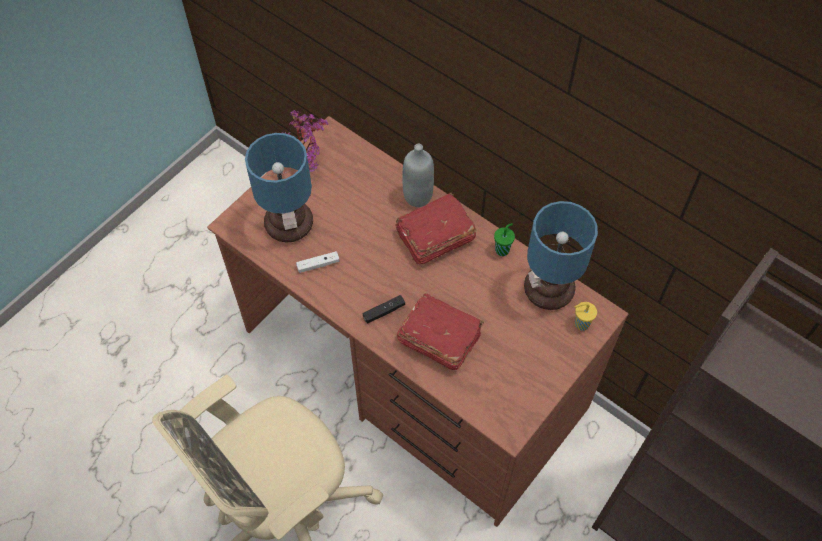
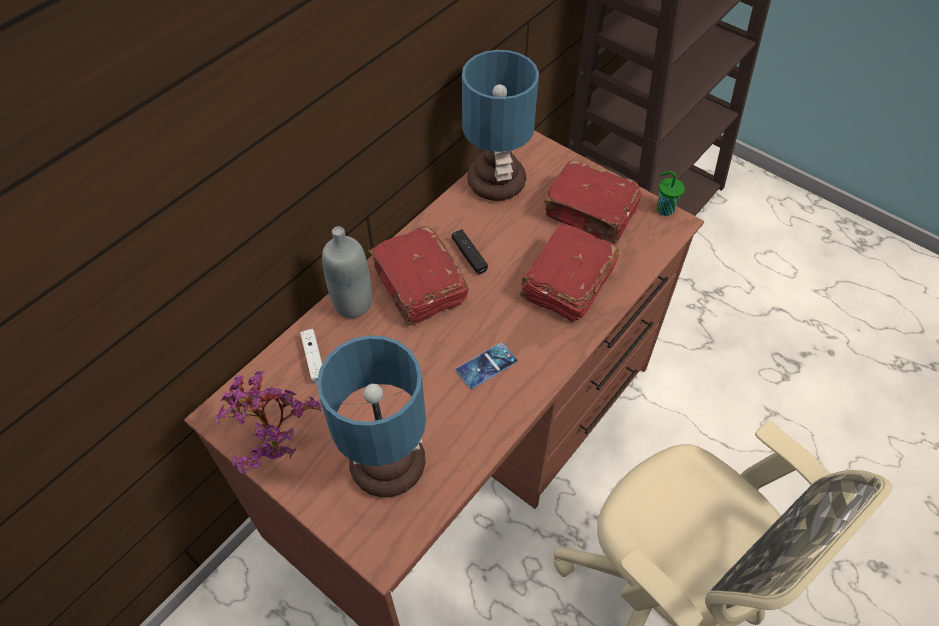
camera: 90 degrees left, 5 degrees down
(318, 265) = (461, 421): white game controller -> white game controller (314, 359)
(362, 280) = (486, 366): none -> phone
(384, 312) = (533, 340): black game controller -> black game controller (469, 255)
(502, 249) = (440, 220): green cup -> green cup (664, 209)
(516, 362) = (591, 214): none -> red book
(580, 324) = (538, 159): yellow cup -> none

